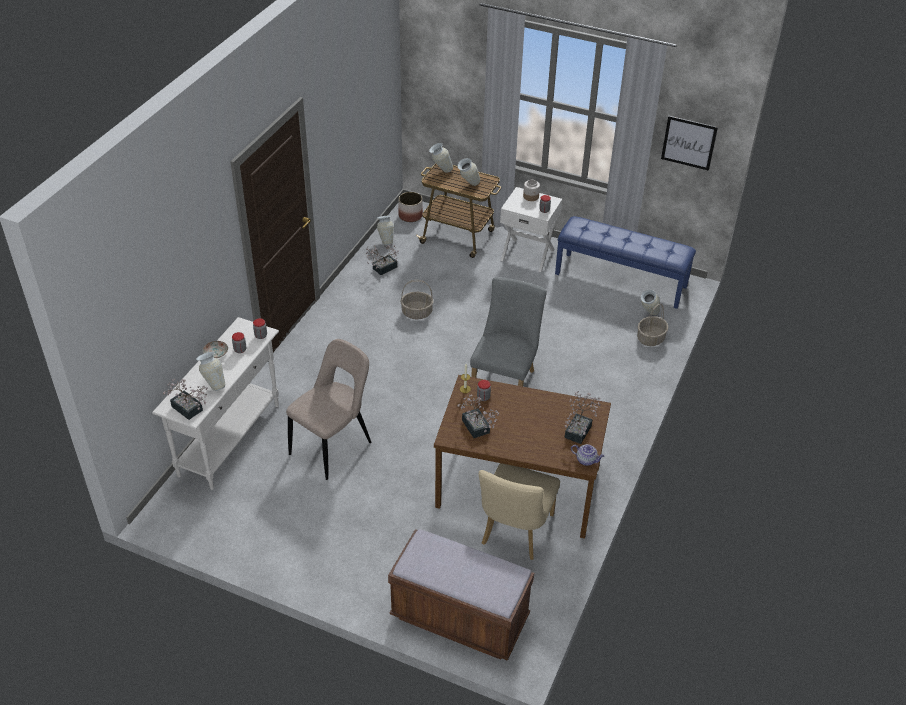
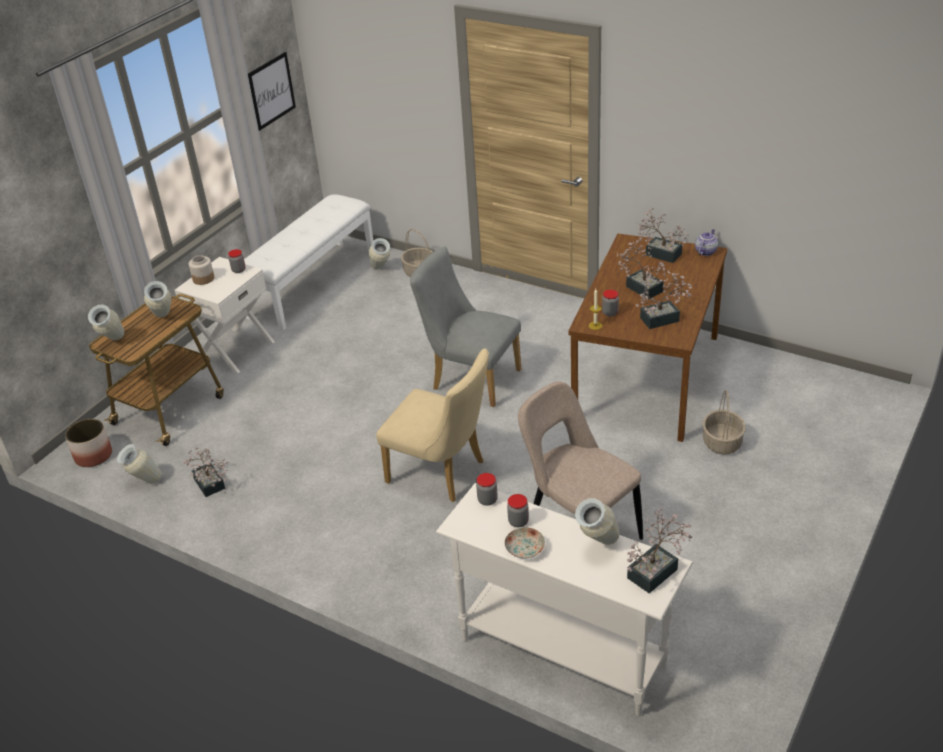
camera: 80 degrees left, 5 degrees down
(417, 312) = (322, 451): basket -> basket (721, 442)
(459, 618) = (840, 427): brown bench -> none
(514, 533) = (716, 383): beige chair -> beige chair (442, 473)
(523, 416) = (641, 287): none -> potted plant
(621, 280) = (312, 284): blue bench -> white bench

